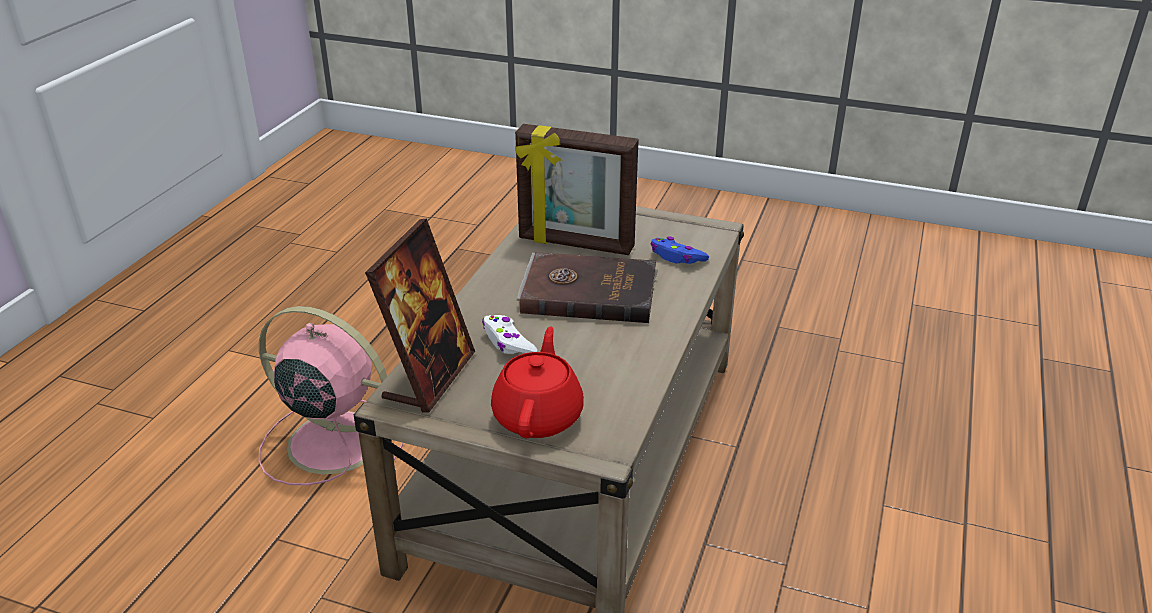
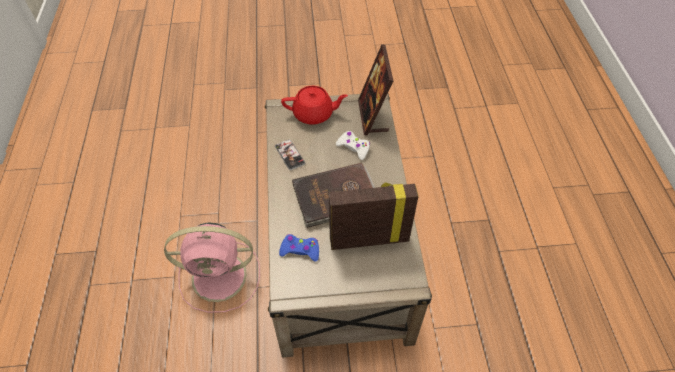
camera: 155 degrees right, 20 degrees up
(331, 441) = (459, 207): pink fan -> pink fan (222, 276)
(538, 415) = (314, 114): red teapot -> red teapot turned 75 degrees counterclockwise
(629, 364) = (290, 155): none -> phone

